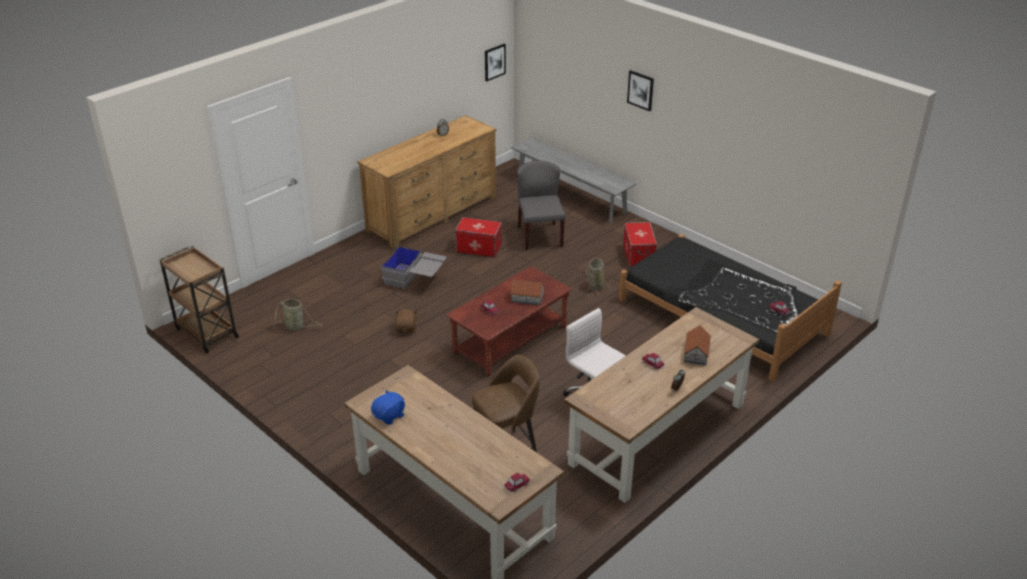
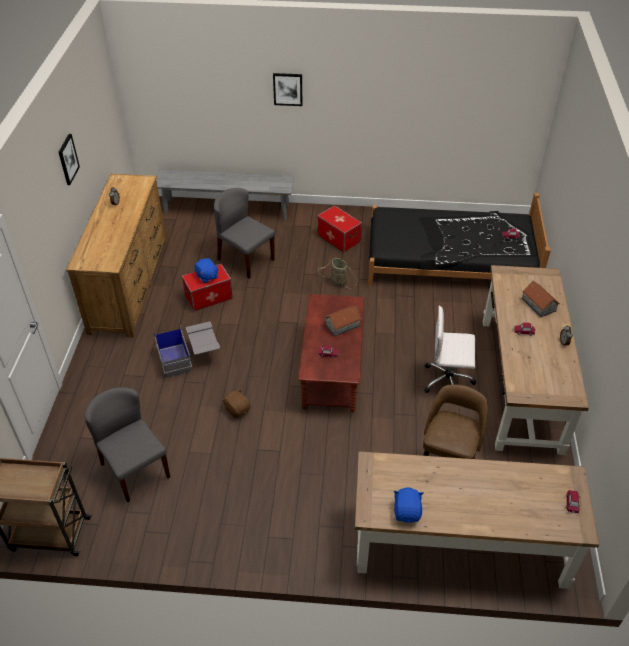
camera: 40 degrees left, 10 degrees up
(296, 327) = (134, 470): basket -> grey chair
(479, 225) = (207, 276): none -> blue plush toy
(494, 62) = (111, 108): picture -> picture (68, 159)

